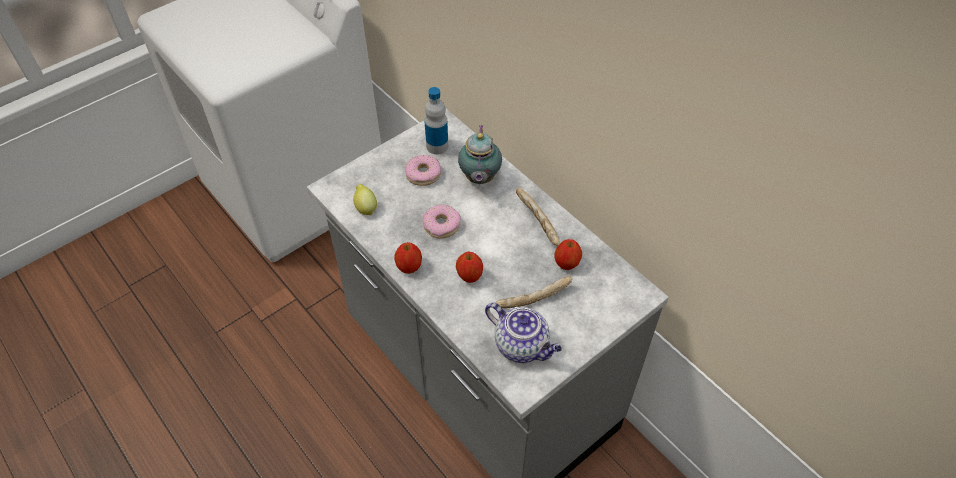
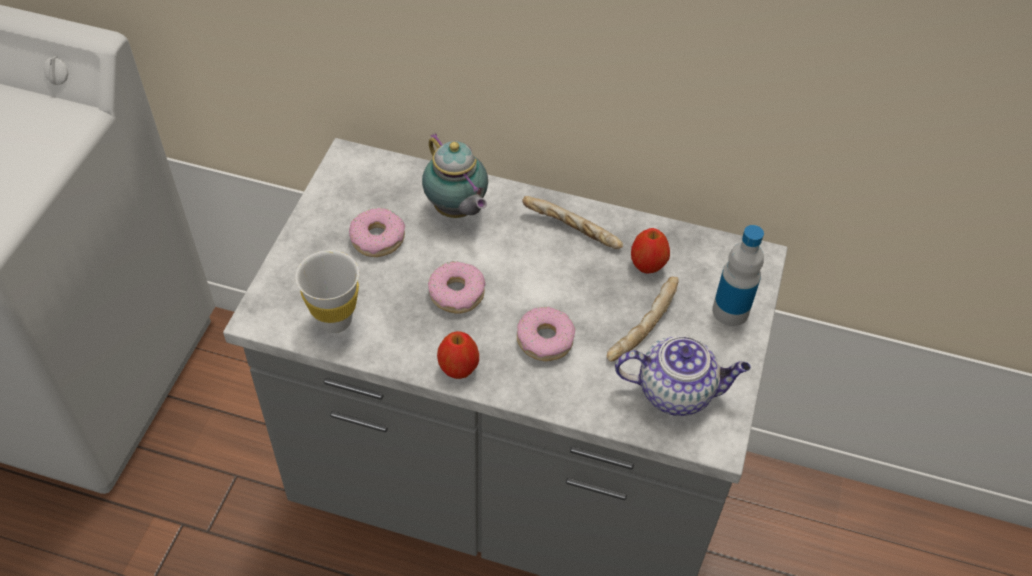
camera: 35 degrees left, 0 degrees up
(365, 208) = (335, 320): lemon -> white cup
(437, 146) = (366, 193): bottle -> bottle (730, 311)
(469, 276) = (544, 339): apple -> donut

